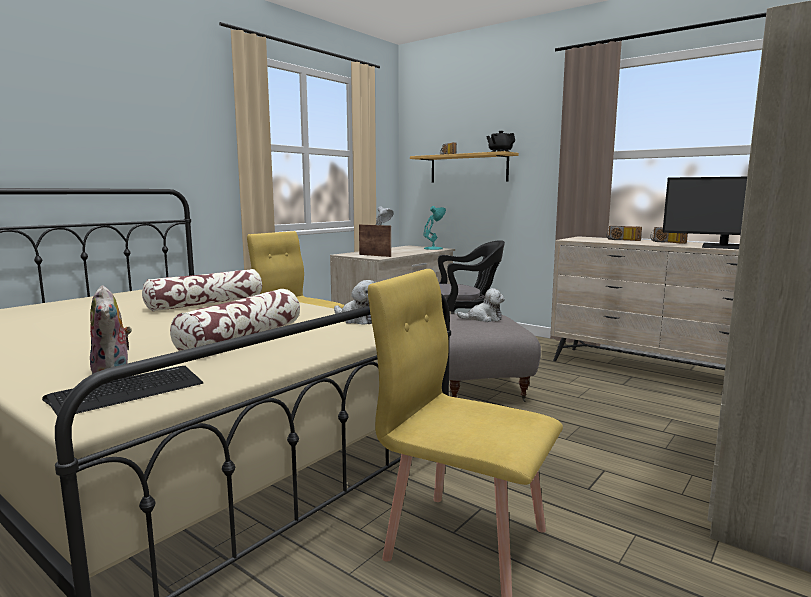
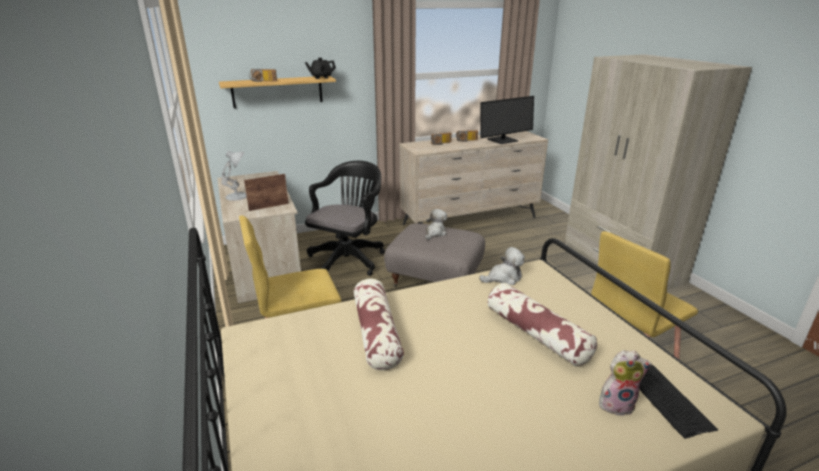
camera: 60 degrees left, 15 degrees up
(434, 248) = (263, 176): turquoise table lamp -> none

